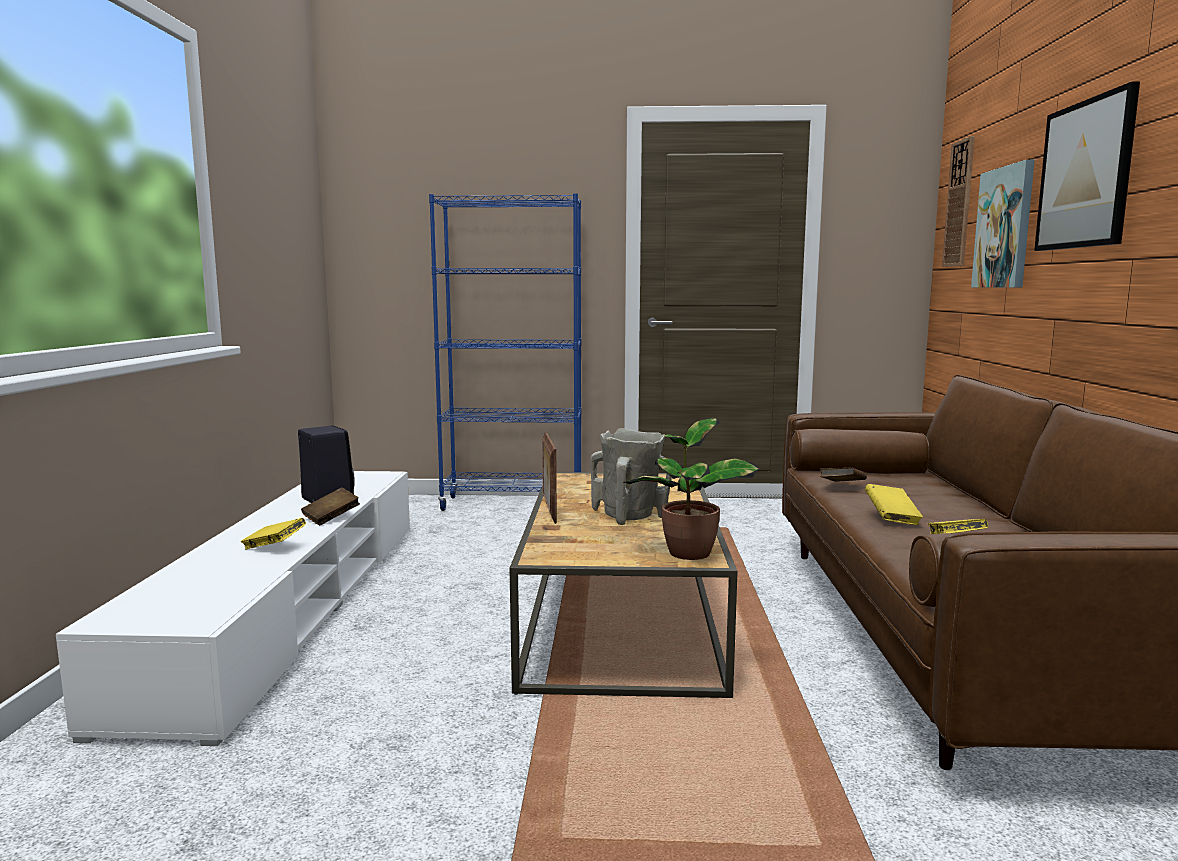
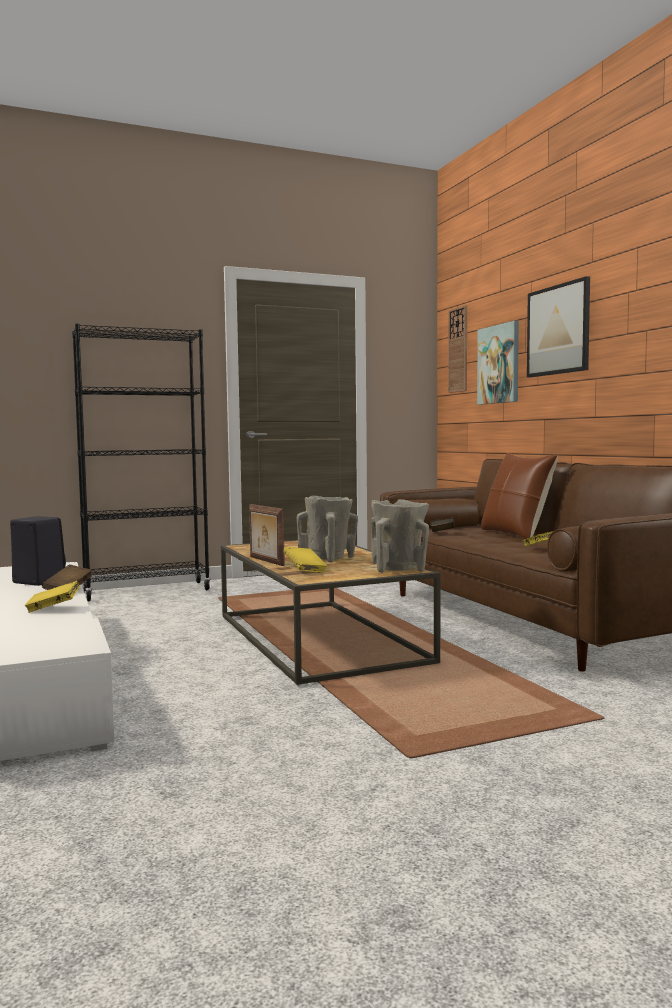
camera: 25 degrees left, 5 degrees down
(513, 505) = (147, 591): blue bookcase -> black bookcase
(688, 554) = (399, 569): potted plant -> beige vase
(891, 518) = (494, 542): yellow book -> yellow book (305, 571)
(958, 501) = (515, 534): none -> brown pillow

